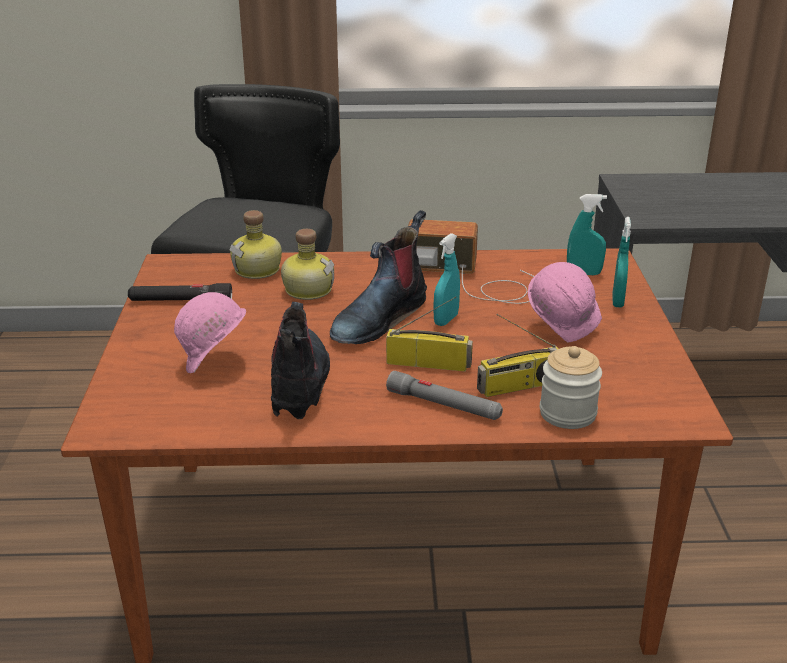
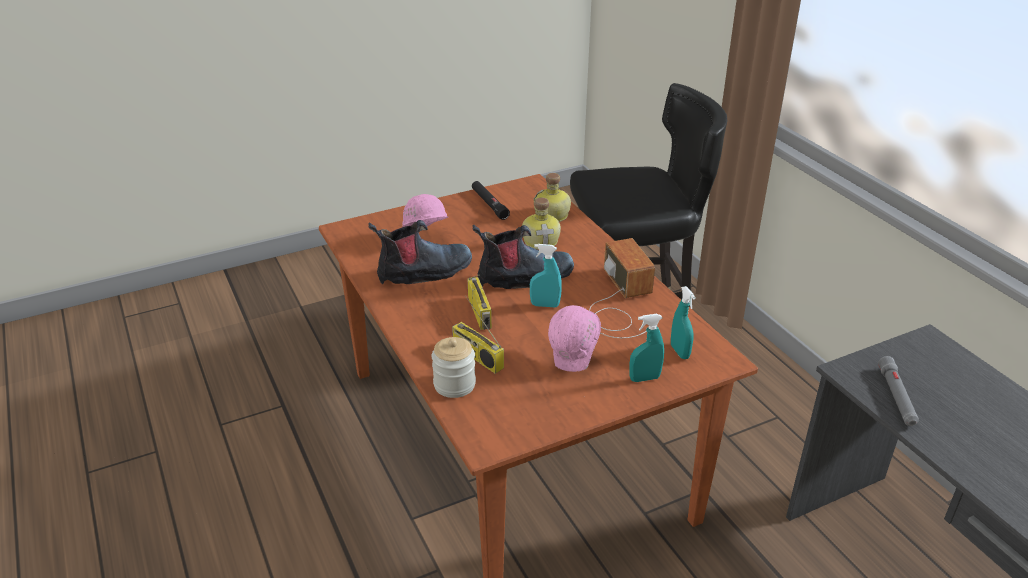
camera: 65 degrees right, 5 degrees up
(379, 318) = (524, 278): boot -> boot turned 150 degrees clockwise
(444, 405) = (433, 331): grey flashlight -> grey flashlight (896, 397)

